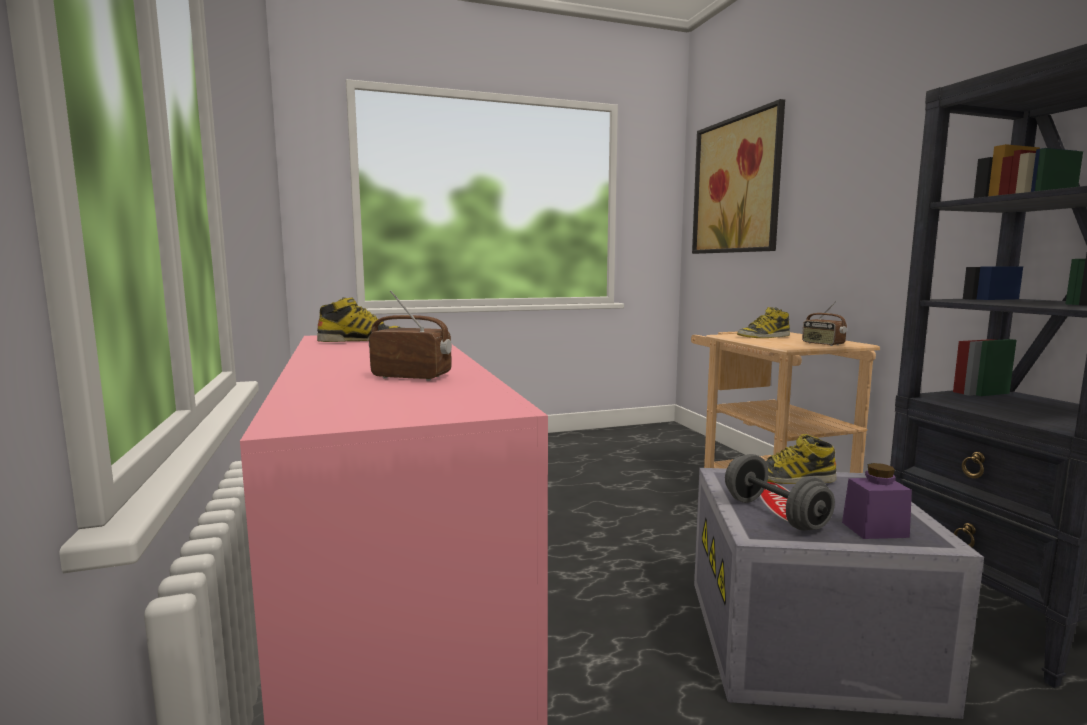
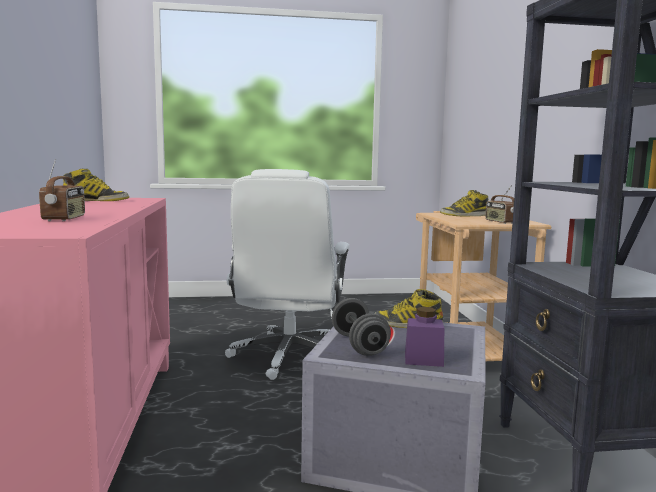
camera: 10 degrees right, 0 degrees up
(412, 376) = (65, 219): radio -> radio turned 60 degrees clockwise
(577, 519) = (288, 357): none -> white office chair
(736, 186) = (474, 84): picture -> none

